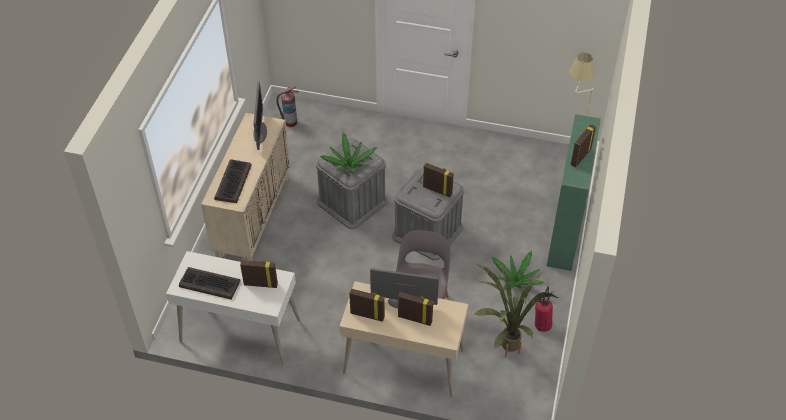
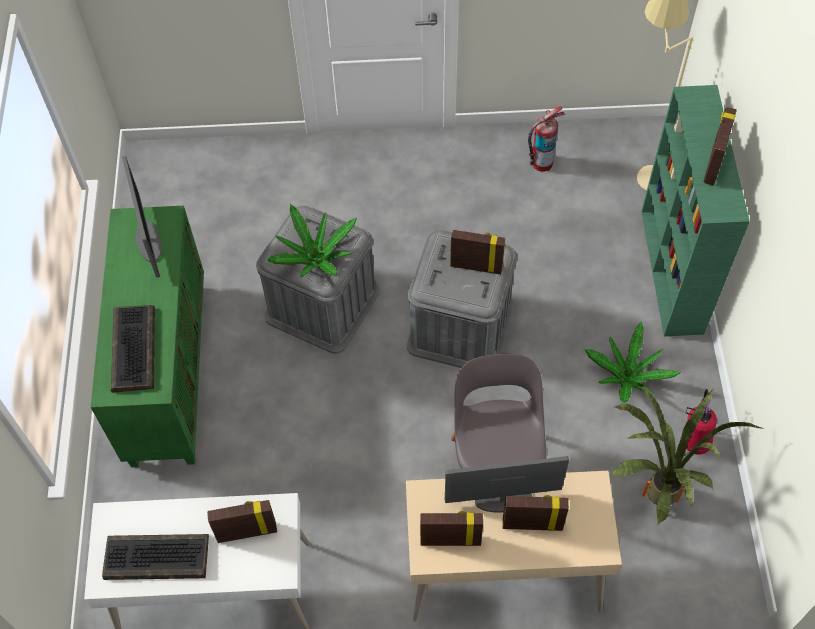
camera: 15 degrees left, 10 degrees up
(253, 216) = (167, 372): beige cabinet -> green cabinet
(290, 122) = (173, 187): fire extinguisher -> fire extinguisher (541, 163)

